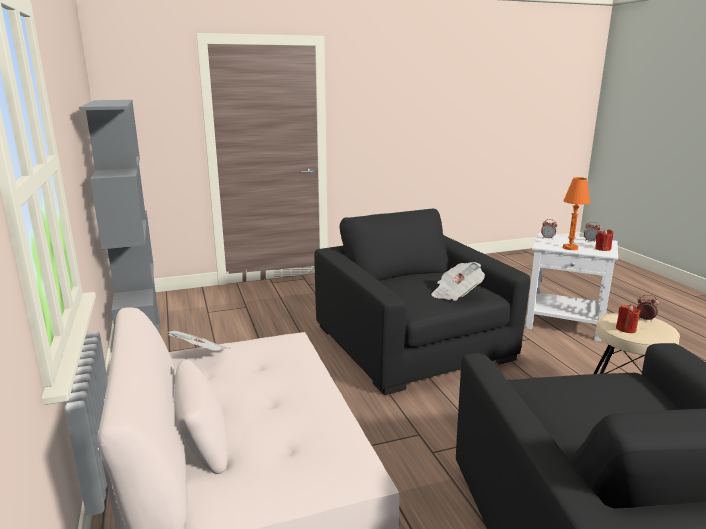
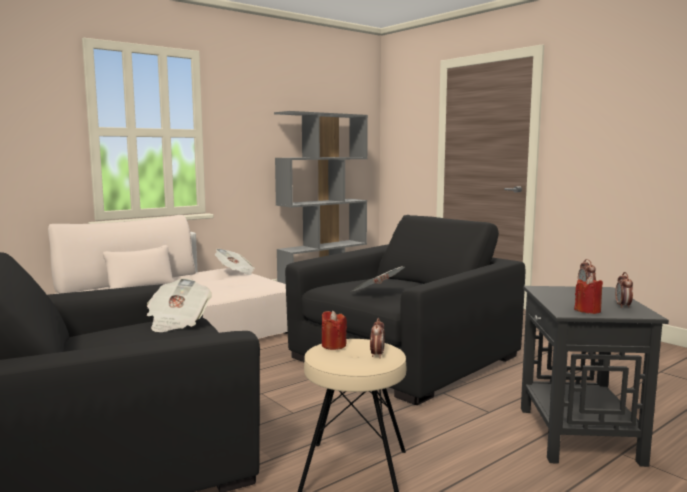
camera: 70 degrees right, 10 degrees down
(544, 391) = (177, 322): none -> newspaper
(565, 324) = (578, 435): white side table -> black side table
(570, 248) = (556, 298): orange table lamp -> none

